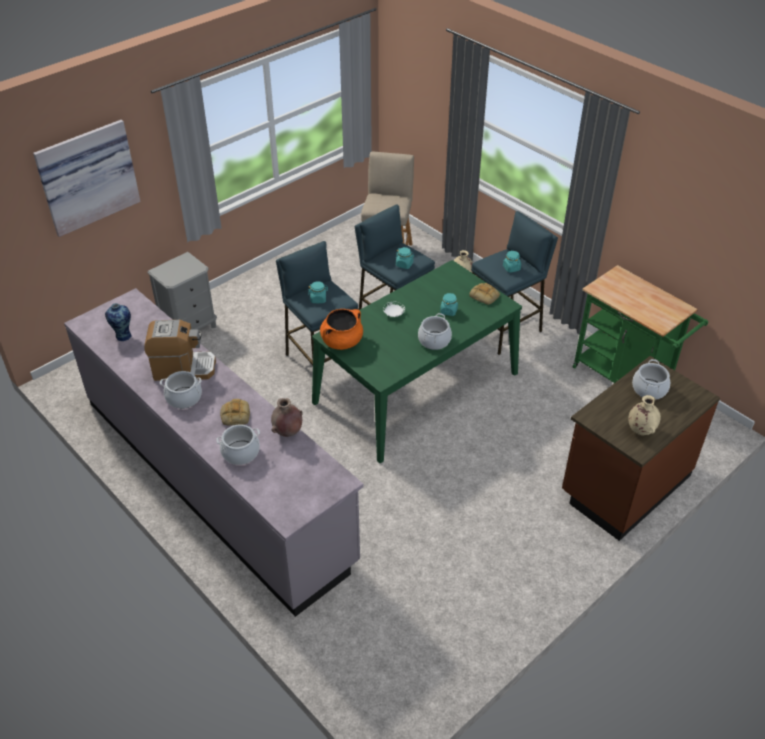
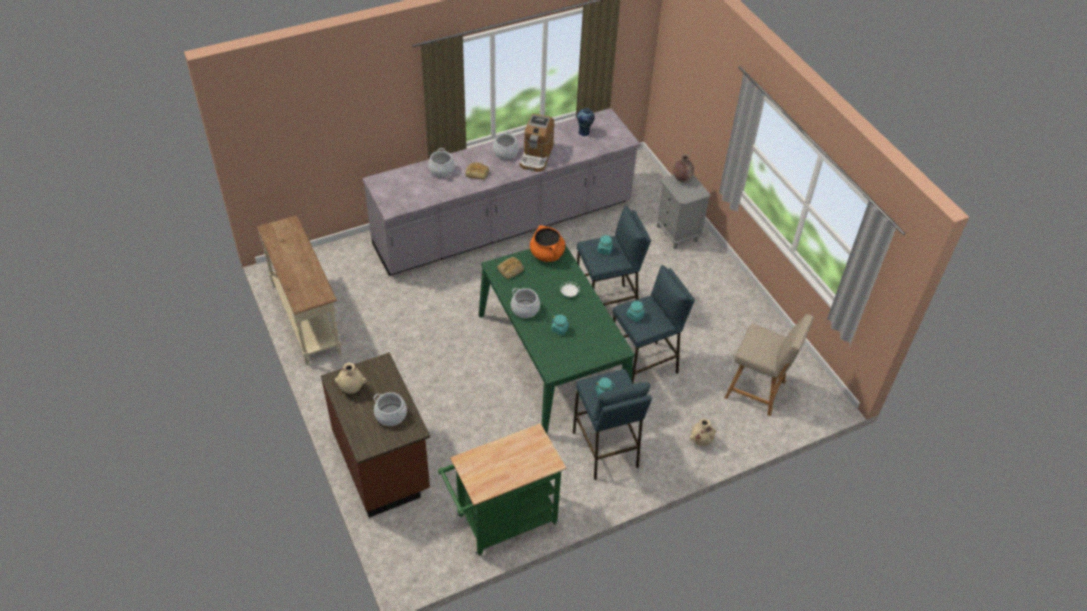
camera: 105 degrees right, 5 degrees up
(87, 176) = (704, 74): picture -> none
(288, 432) = (448, 194): brown vase -> brown vase (681, 179)
(464, 642) = (307, 318): none -> beige console table
(485, 296) = (571, 361): bread -> bread (510, 270)

